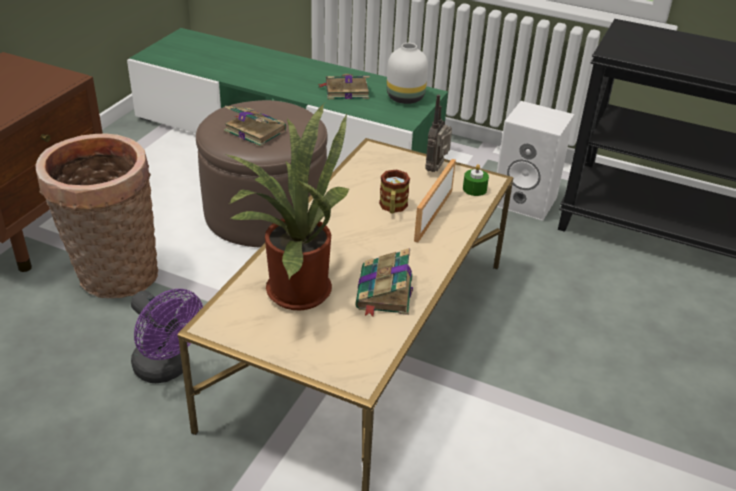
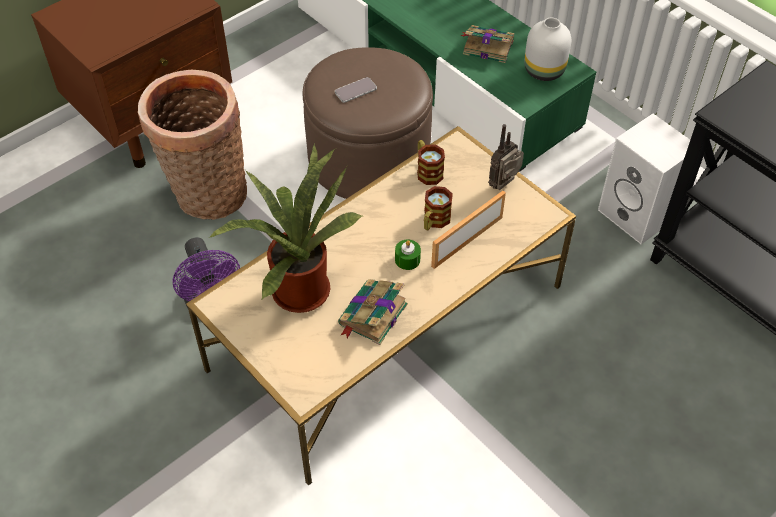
camera: 25 degrees right, 15 degrees up
(254, 130) = (355, 90): book -> phone
(360, 173) = (427, 171): none -> mug
(474, 189) = (526, 220): green candle -> green candle (407, 259)

